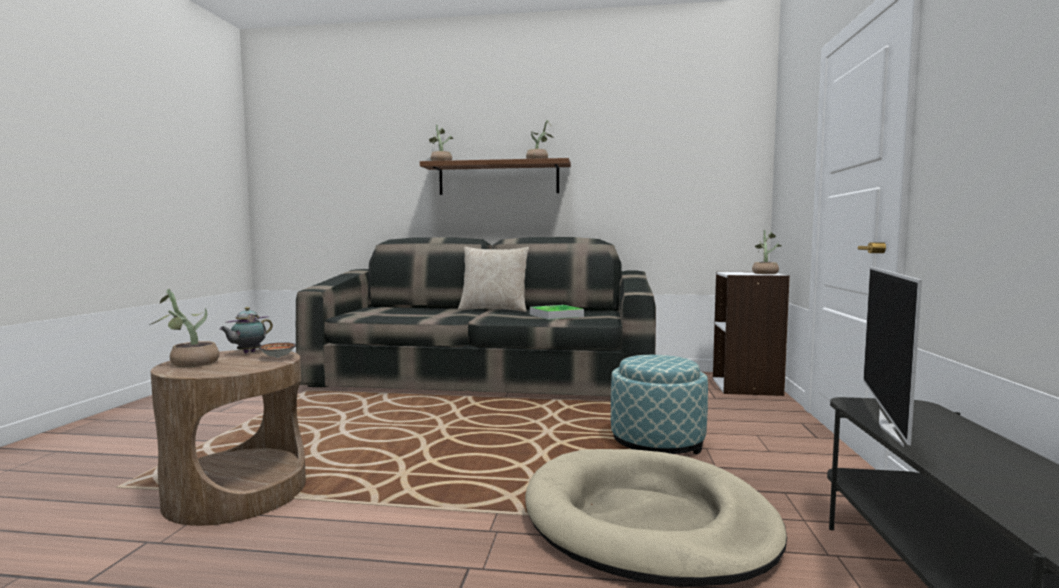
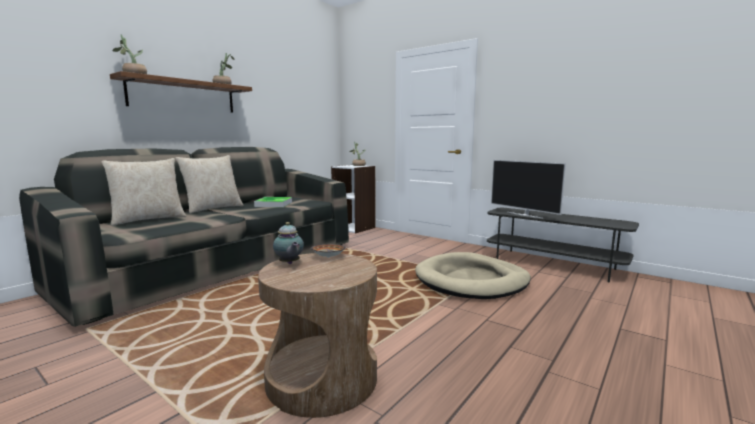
camera: 60 degrees left, 5 degrees up
(188, 363) = (305, 280): potted plant -> none
(421, 310) = (148, 219): none -> beige pillow
(657, 442) = (396, 258): ottoman -> none

